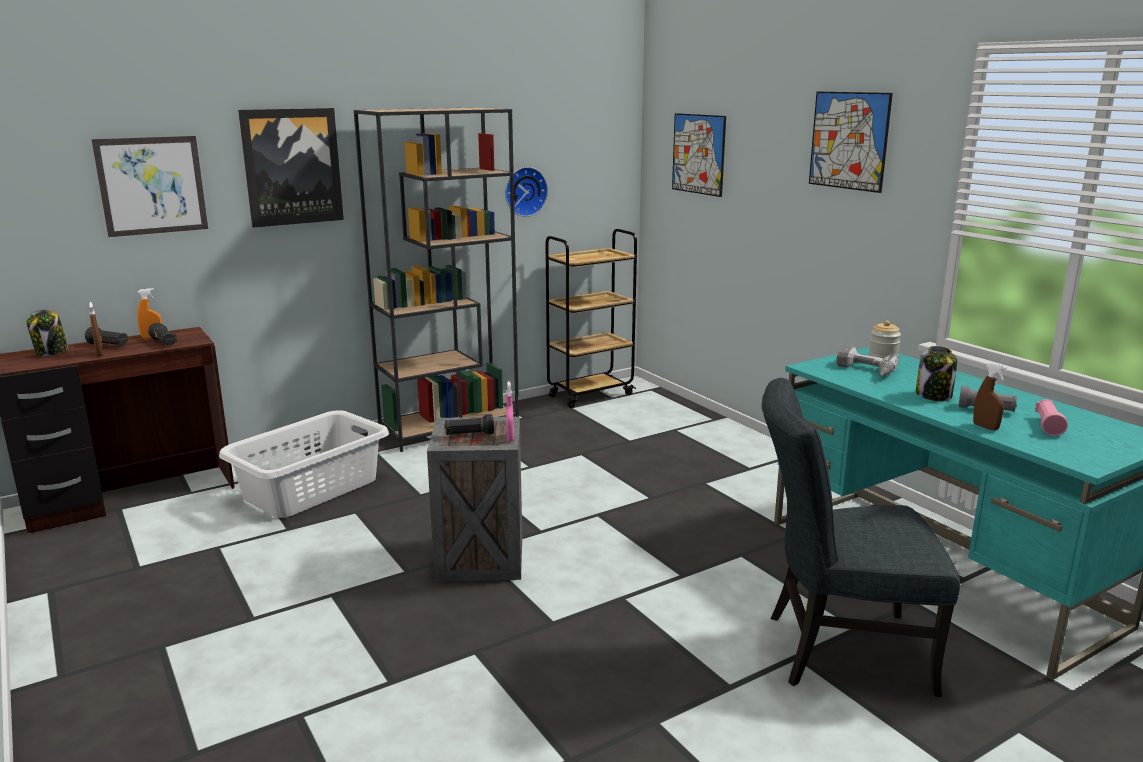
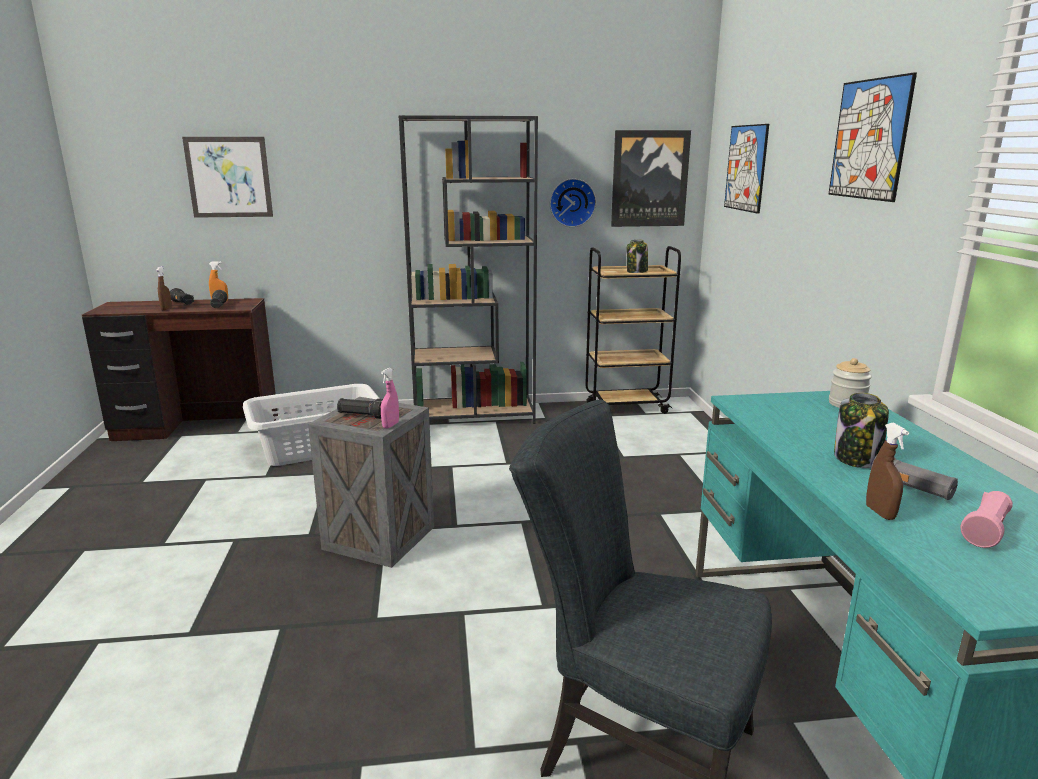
camera: 25 degrees right, 0 degrees up
(51, 352) = (142, 304): jar -> jar (637, 271)
(292, 167) = (346, 167): picture -> picture (649, 179)
(864, 370) = (803, 414): power drill -> none

